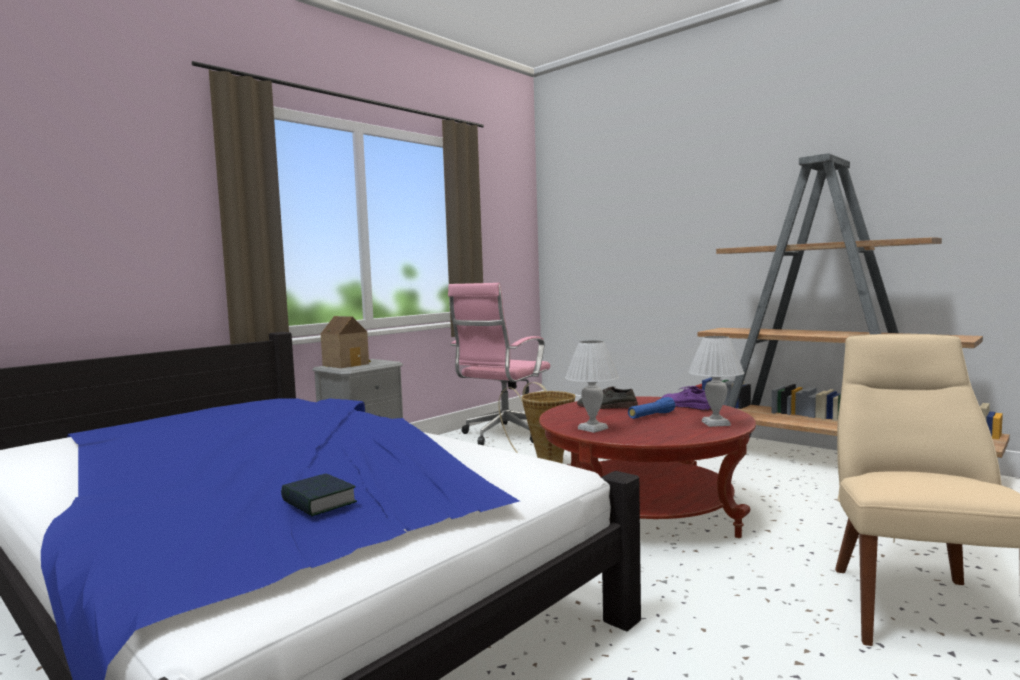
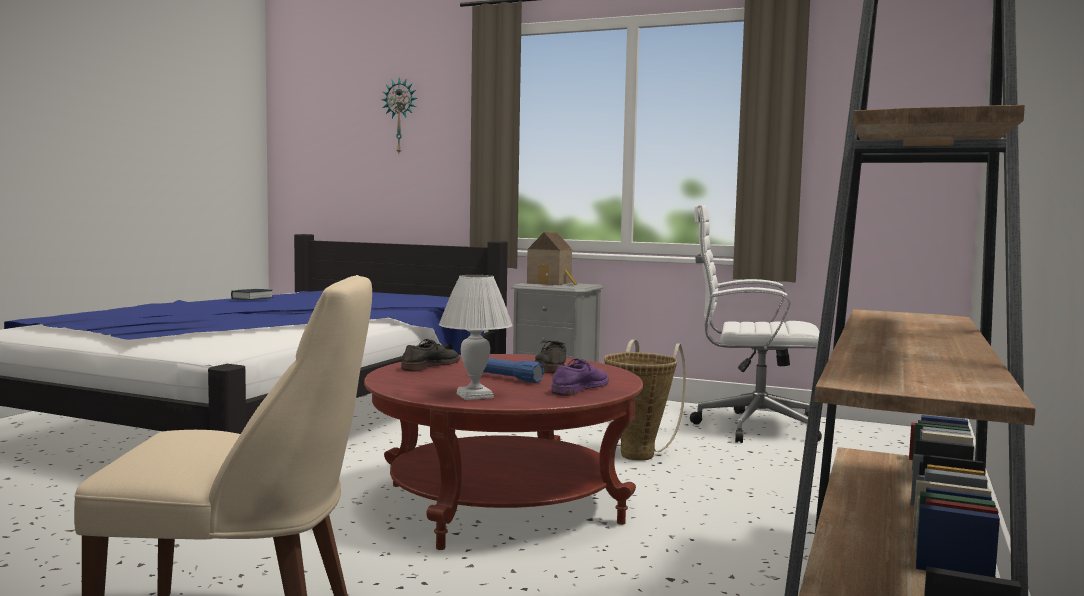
camera: 70 degrees right, 0 degrees up
(89, 185) = (400, 116): none -> wall clock
(318, 502) = (141, 317): book -> book (252, 298)
(503, 436) = (750, 427): pink office chair -> white office chair
(592, 429) = (430, 365): white table lamp -> grey shoe

